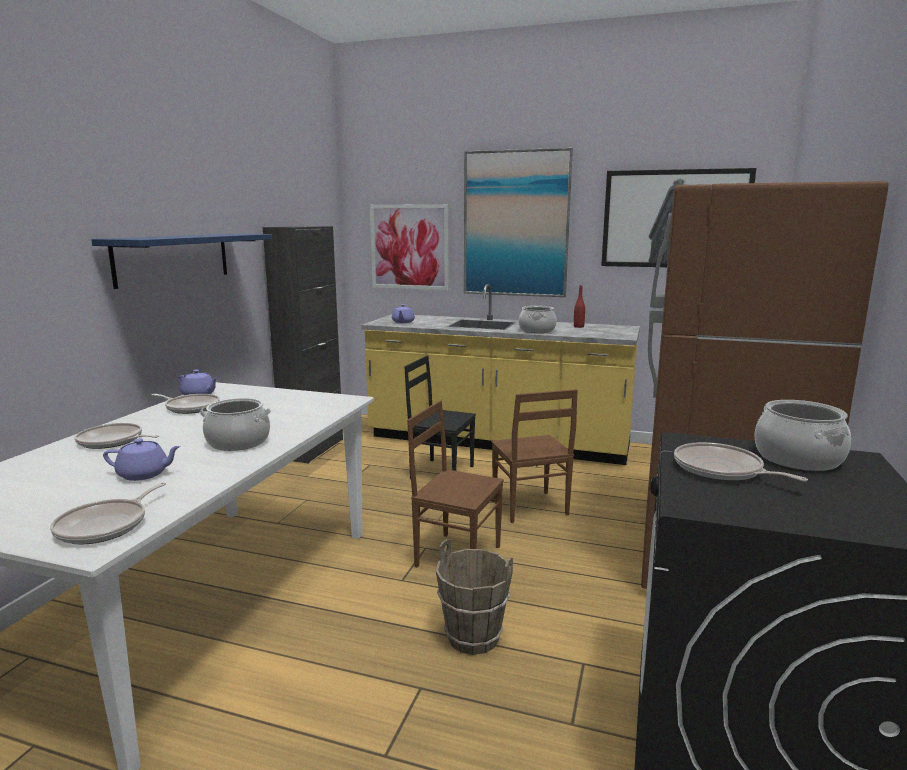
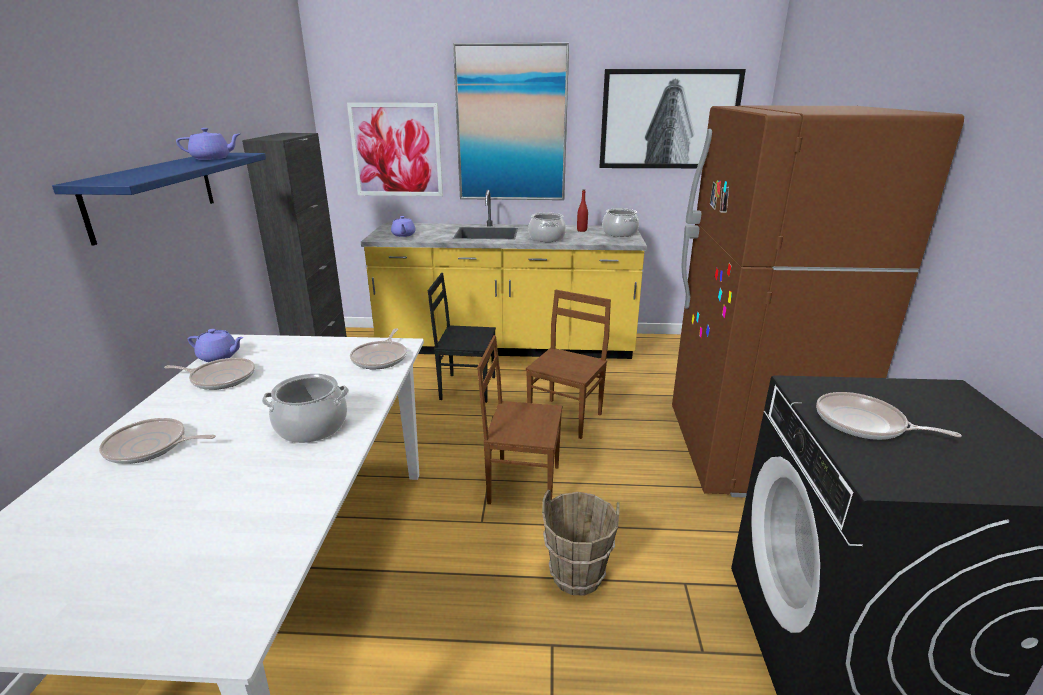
camera: 15 degrees left, 10 degrees up
(106, 526) = (224, 595): frying pan -> frying pan (381, 358)
(144, 474) = (224, 496): purple teapot -> purple teapot (212, 158)
(529, 507) = (566, 418): brown chair -> brown chair turned 120 degrees counterclockwise
(798, 458) = (910, 397): cooking pot -> cooking pot (620, 233)

